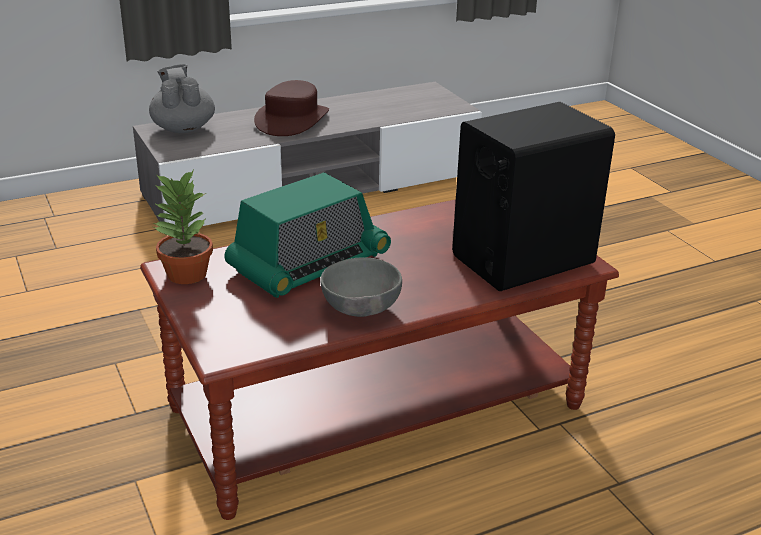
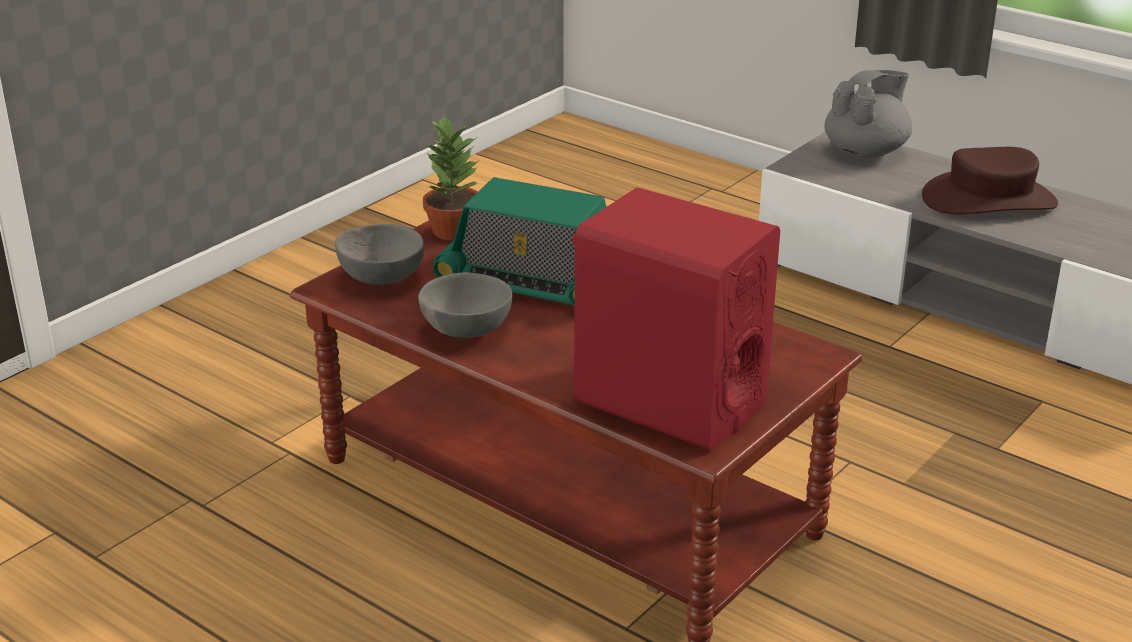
camera: 65 degrees right, 0 degrees up
(231, 326) = (380, 277): none -> grey bowl
(522, 260) = (669, 401): black speaker -> red speaker

